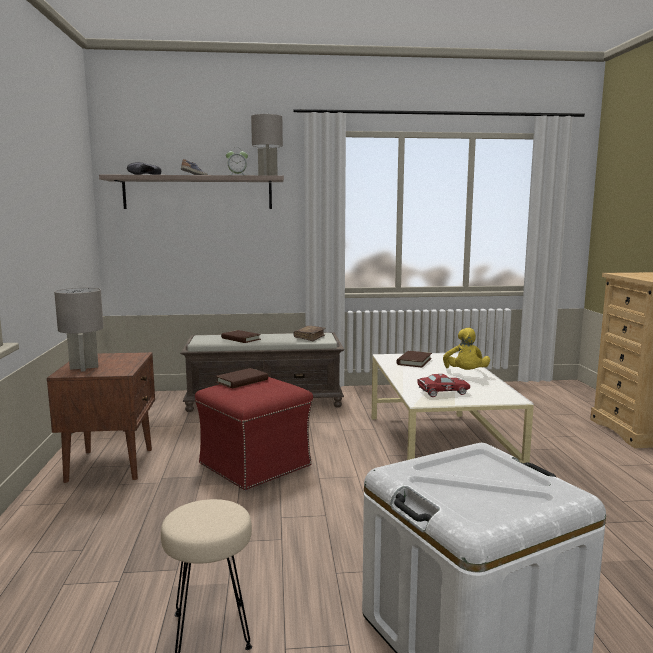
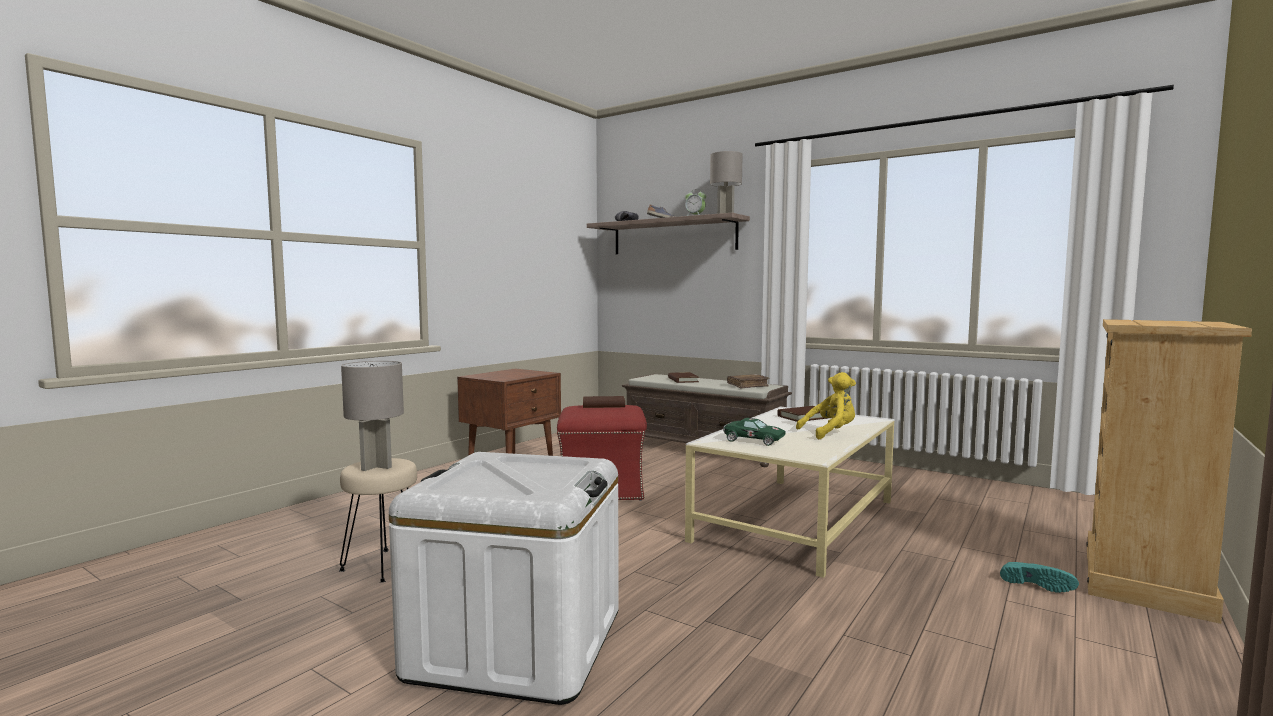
camera: 40 degrees right, 5 degrees down
(84, 368) = (492, 375): grey table lamp -> grey table lamp (377, 466)
(441, 392) = (751, 440): red toy car -> green toy car
(465, 373) = (830, 433): yellow plush toy -> yellow plush toy turned 150 degrees counterclockwise
(610, 450) = (1036, 585): none -> turquoise shoe

